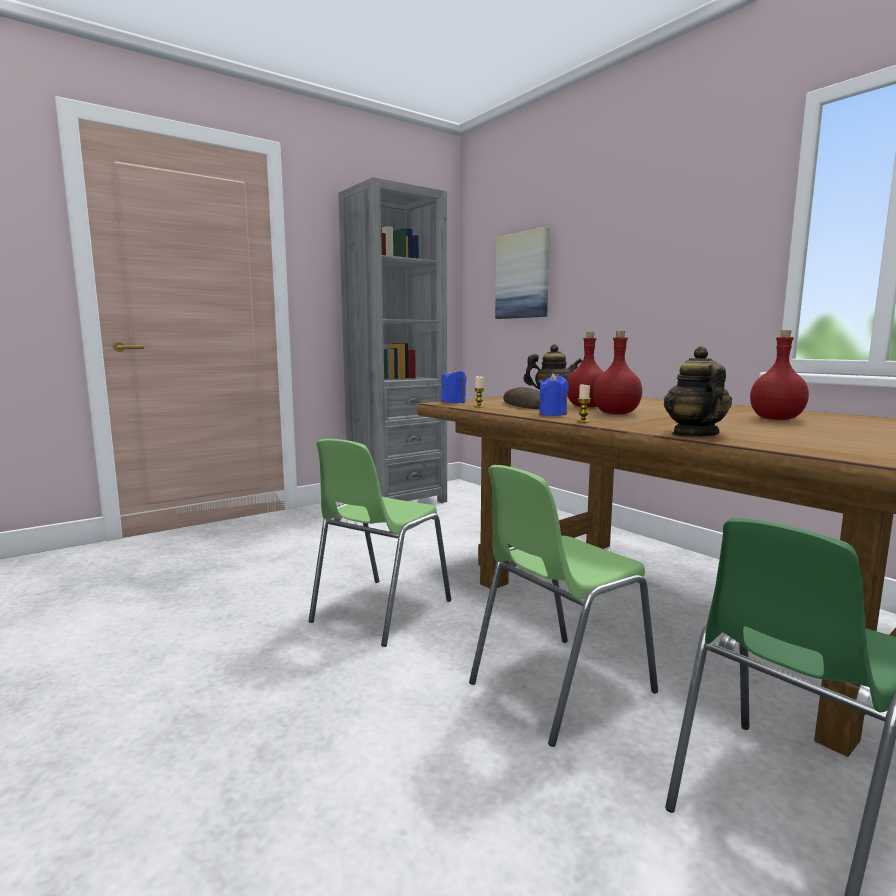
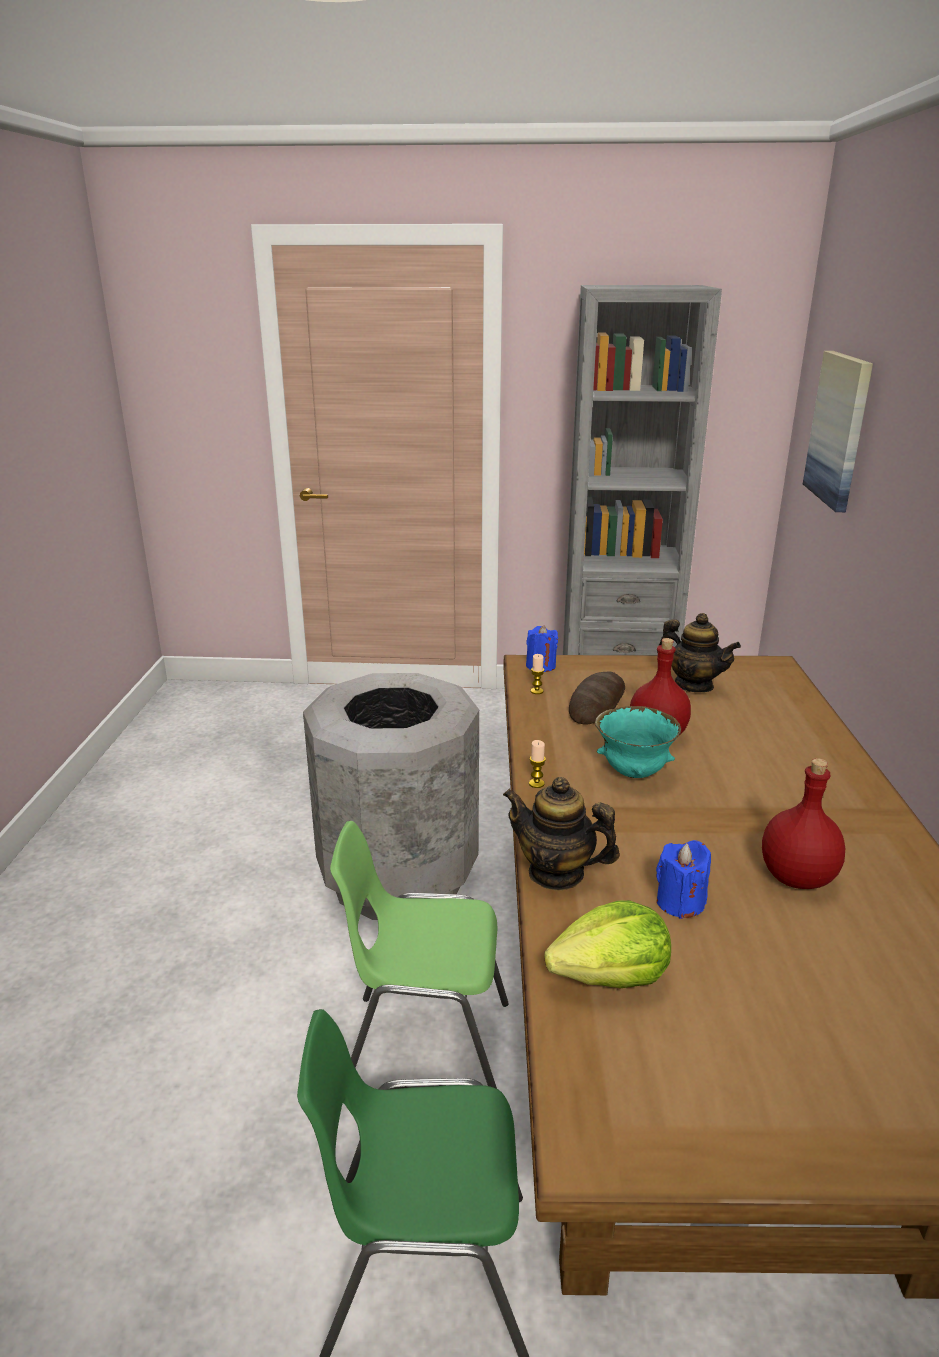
camera: 40 degrees right, 15 degrees up
(379, 611) = (397, 876): green chair -> grey trash can
(553, 414) = (556, 748): blue candle -> blue candle (680, 902)
(615, 413) = (634, 773): red bottle -> turquoise bowl
(694, 434) = (556, 873): teapot -> teapot turned 105 degrees counterclockwise
(830, 446) = (611, 976): none -> lettuce

